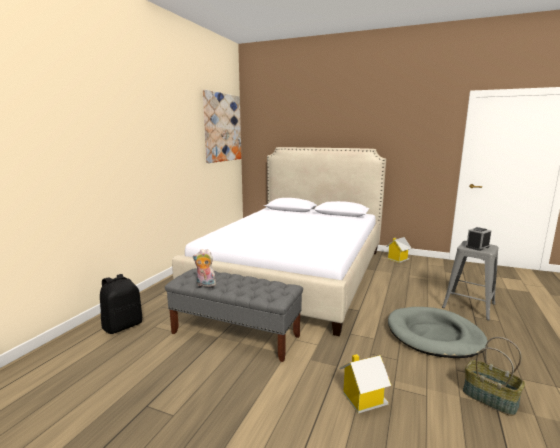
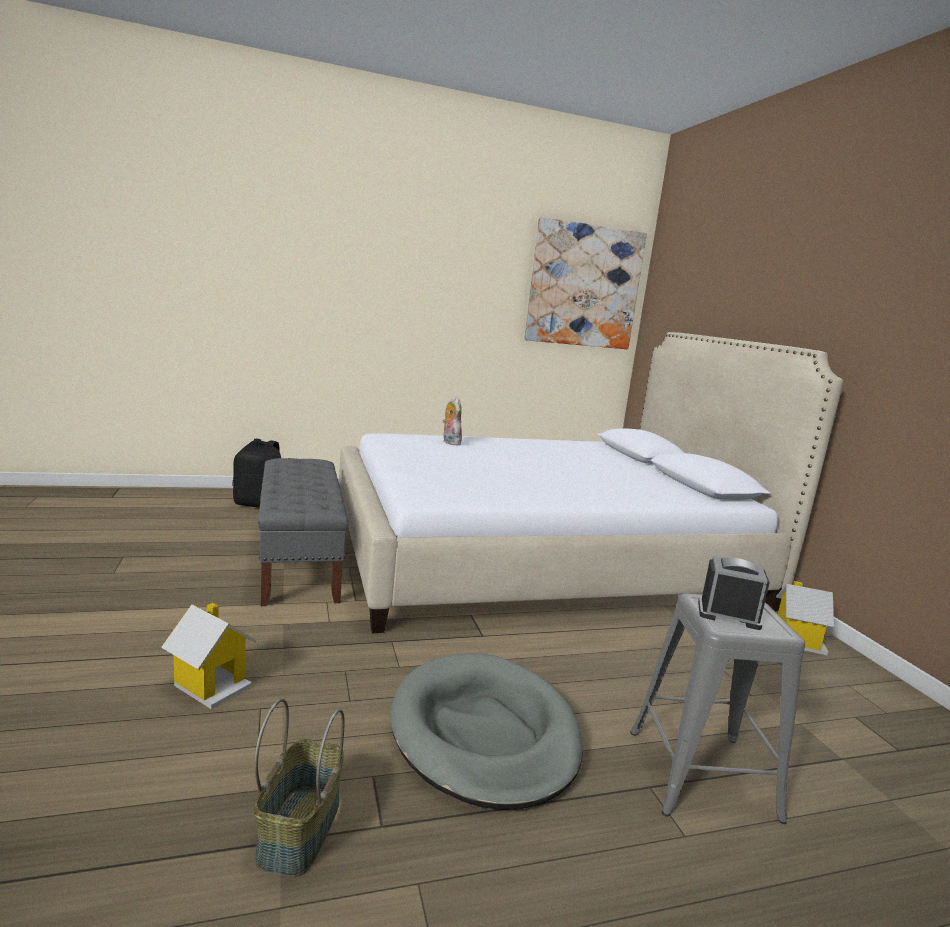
camera: 50 degrees right, 0 degrees up
(205, 285) = (280, 472): plush toy -> plush toy (449, 442)

